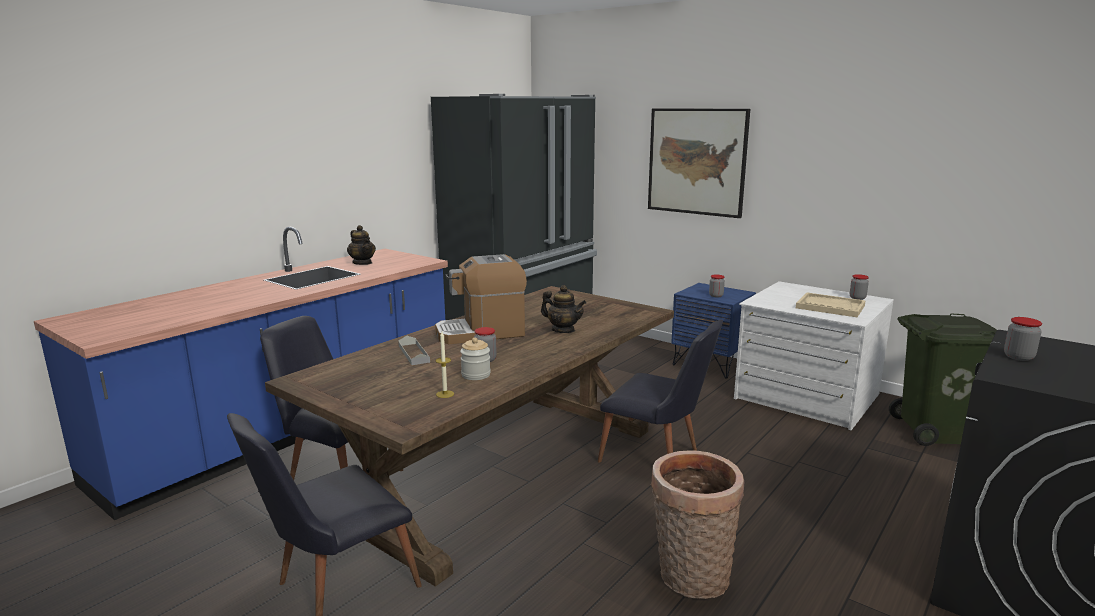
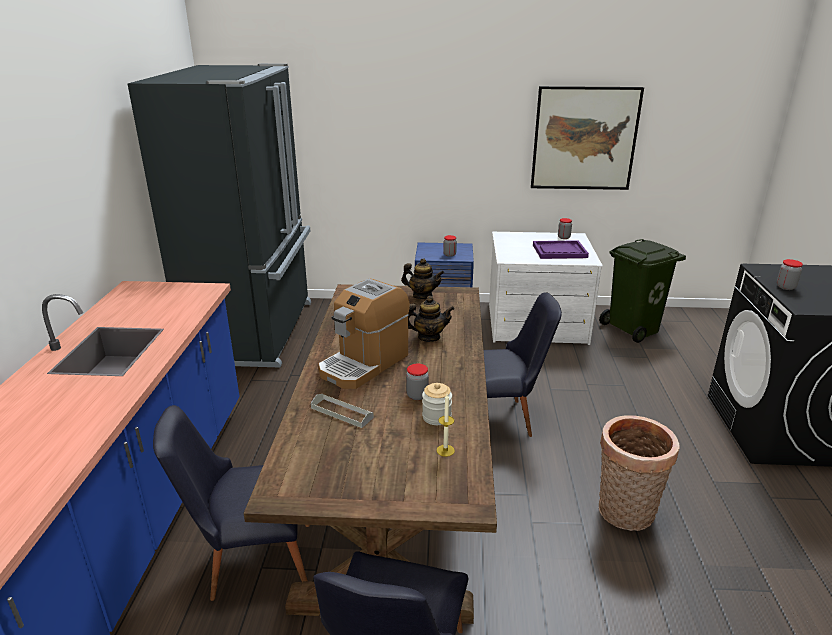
camera: 35 degrees left, 10 degrees up
(362, 263) = (136, 311): teapot -> teapot (422, 296)
(697, 161) = (405, 129): picture -> picture (584, 139)
(830, 307) = (559, 251): beige tray -> purple tray

